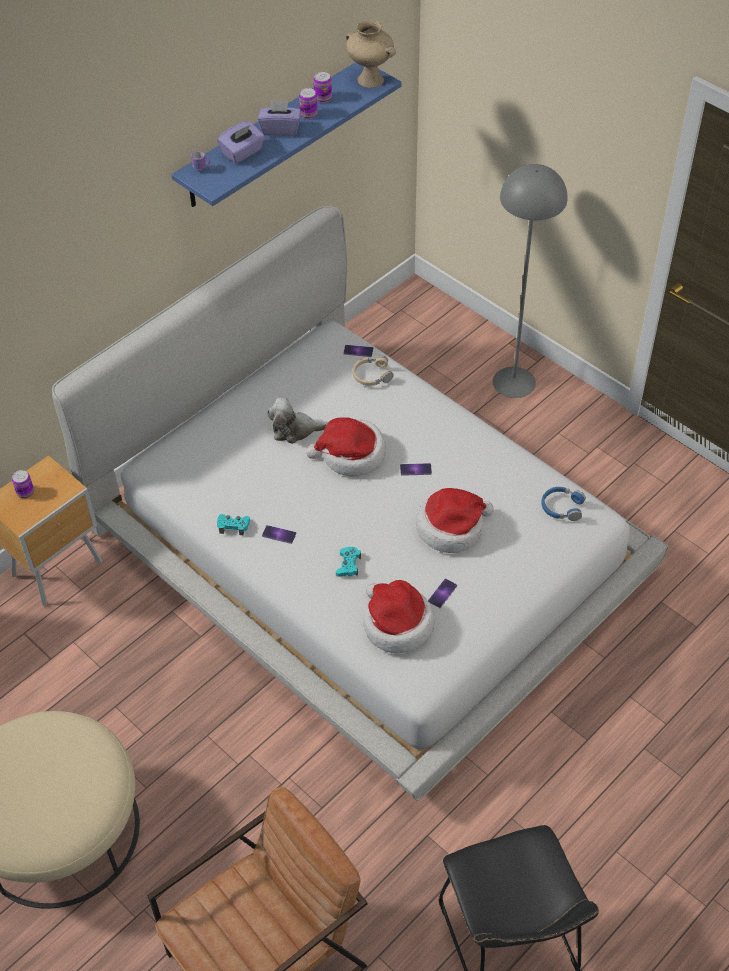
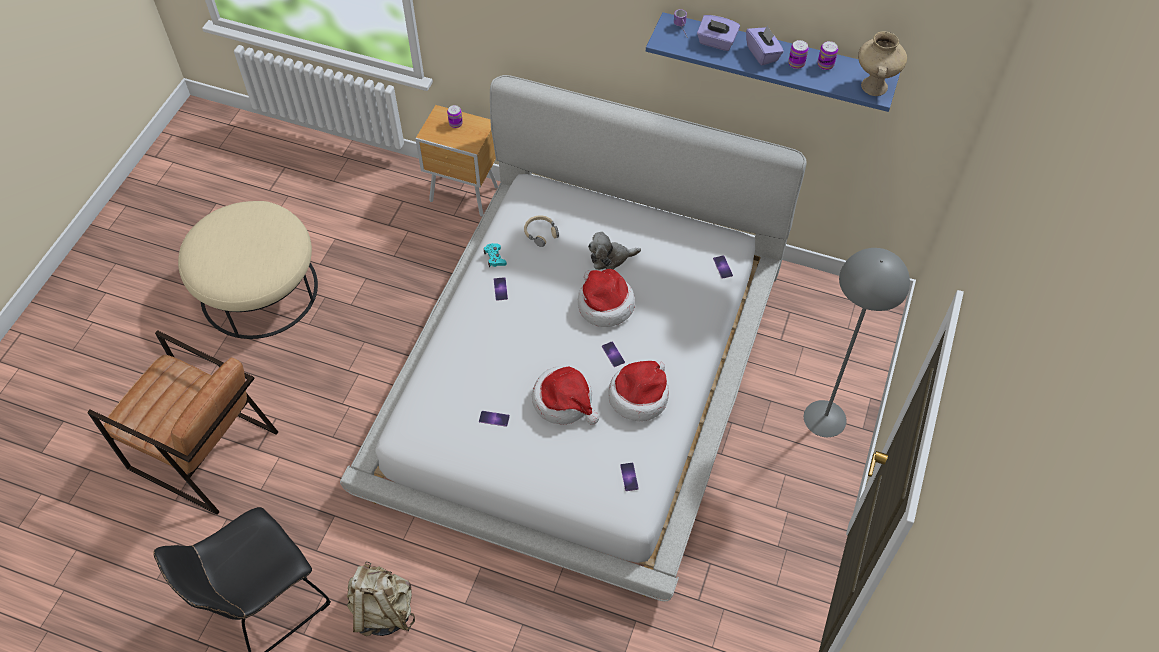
camera: 65 degrees right, 5 degrees up
(295, 430) = (610, 258): plush toy -> plush toy turned 75 degrees counterclockwise
(348, 565) = (492, 344): turquoise game controller -> none
(372, 375) = (700, 286): beige headphones -> beige headphones (541, 233)
(396, 624) = (449, 397): hat -> hat (639, 395)
(562, 507) = (629, 477): blue headphones -> phone
(565, 820) = (382, 610): none -> beige backpack

